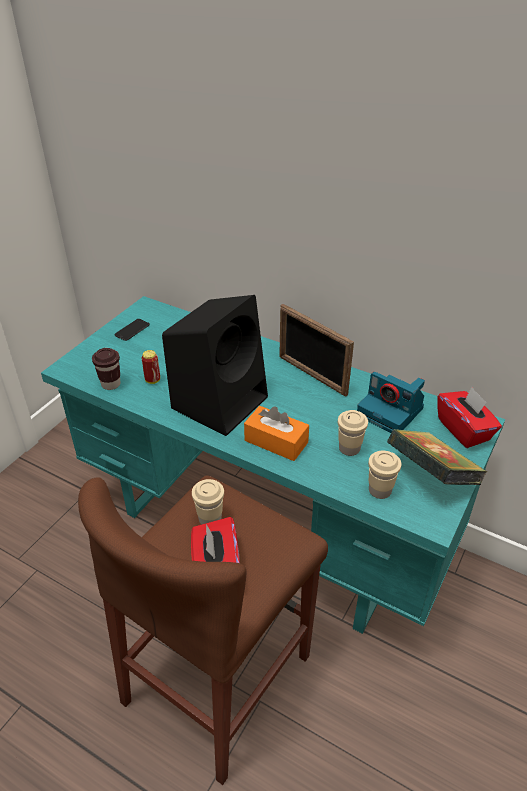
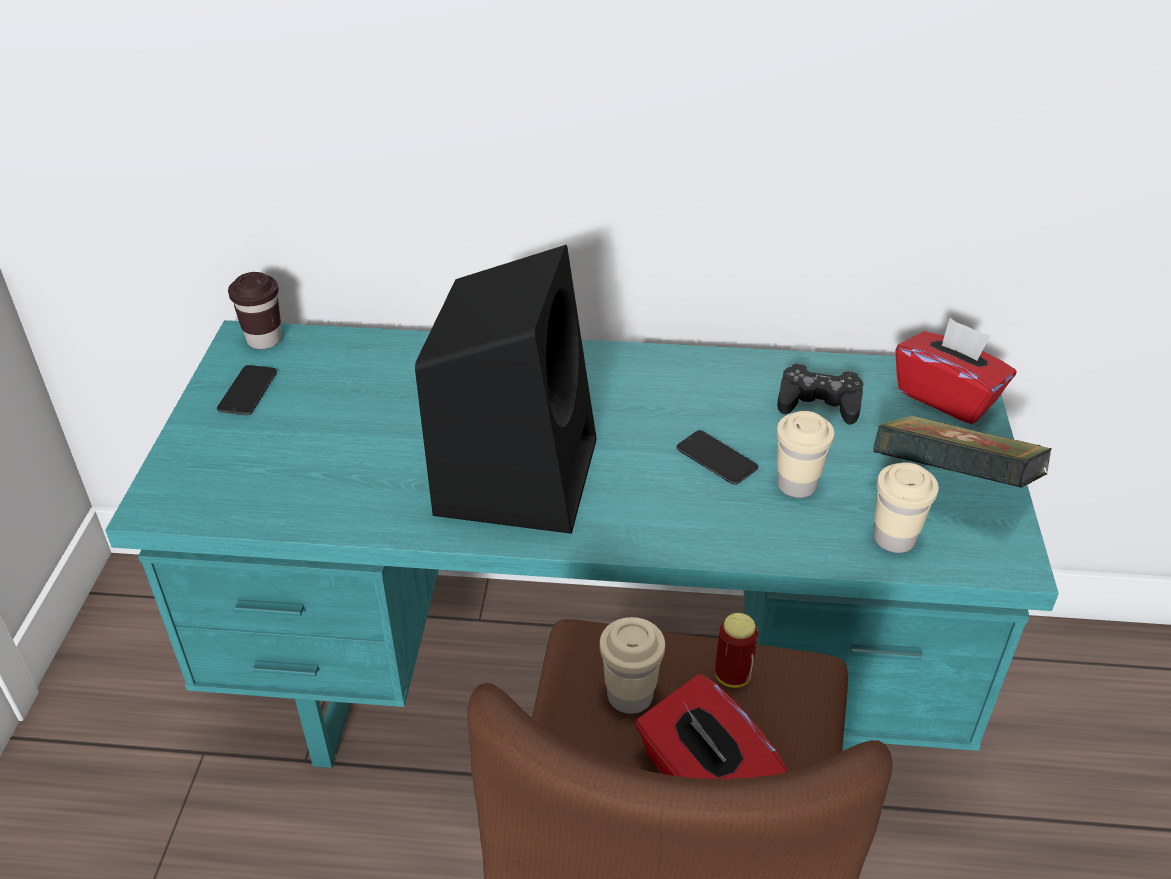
camera: 25 degrees left, 0 degrees up
(111, 384) = (277, 507): brown cup -> brown cup (264, 340)
(152, 380) = (358, 474): can -> can (732, 676)
(276, 441) = (667, 514): orange tissue box -> none
(312, 375) = (645, 379): picture frame -> none
(318, 423) = (716, 458): none -> phone
(391, 412) = (819, 402): camera -> black game controller

